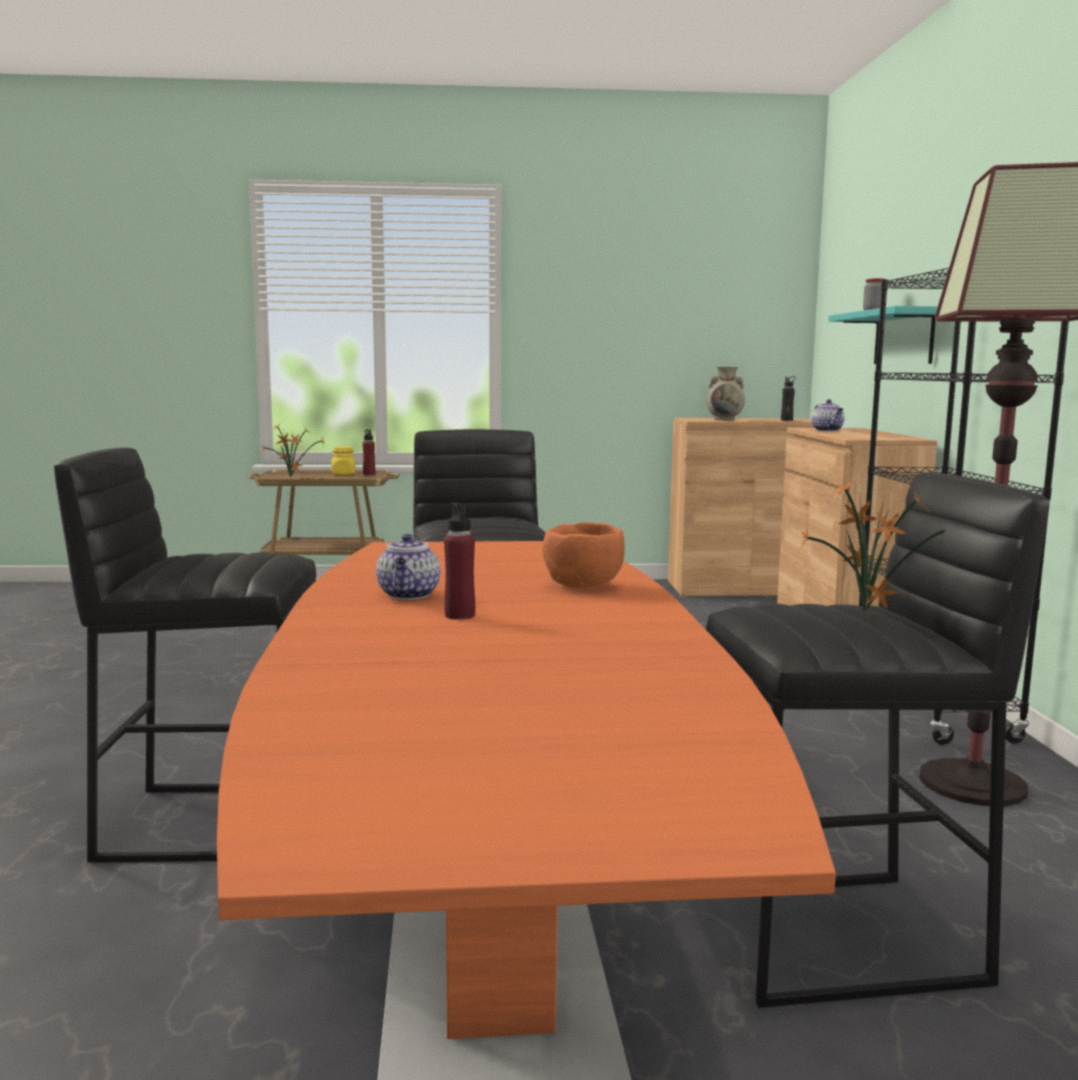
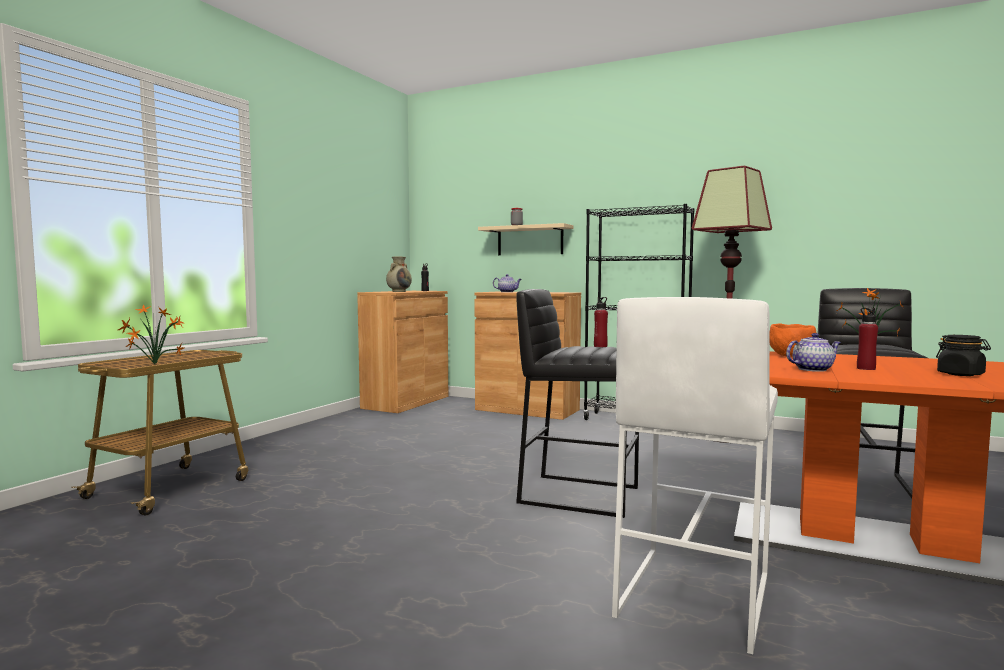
camera: 60 degrees left, 5 degrees down
(213, 821) = (692, 595): black stool -> white stool
(343, 474) = (178, 356): yellow jar -> none
(369, 474) = (203, 353): red bottle -> red bottle (600, 346)
(409, 595) = (813, 369): teapot -> teapot turned 45 degrees counterclockwise
(450, 658) = (961, 374): none -> black jar
(903, 337) = (530, 240): turquoise shelf -> beige shelf

